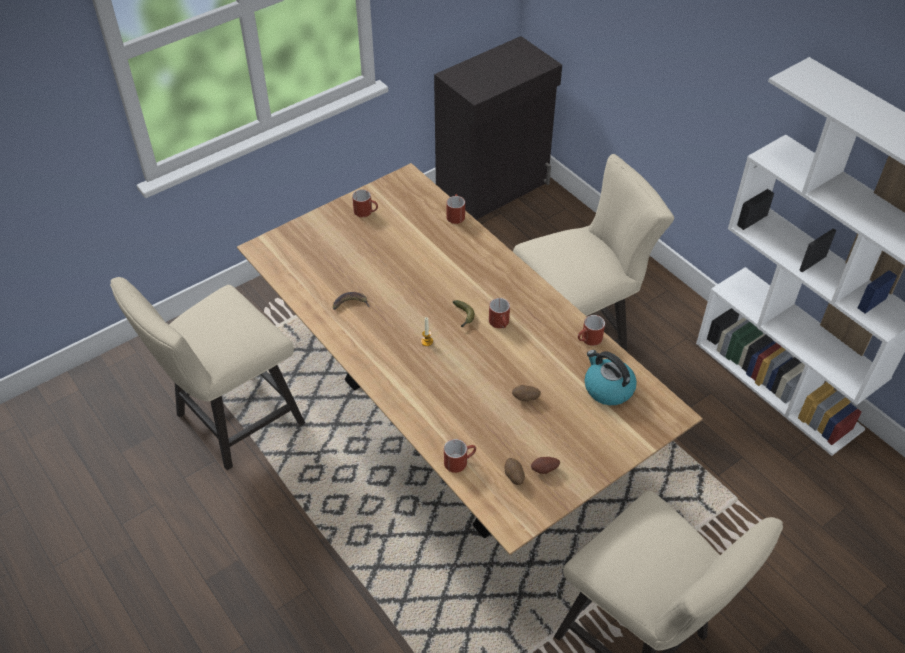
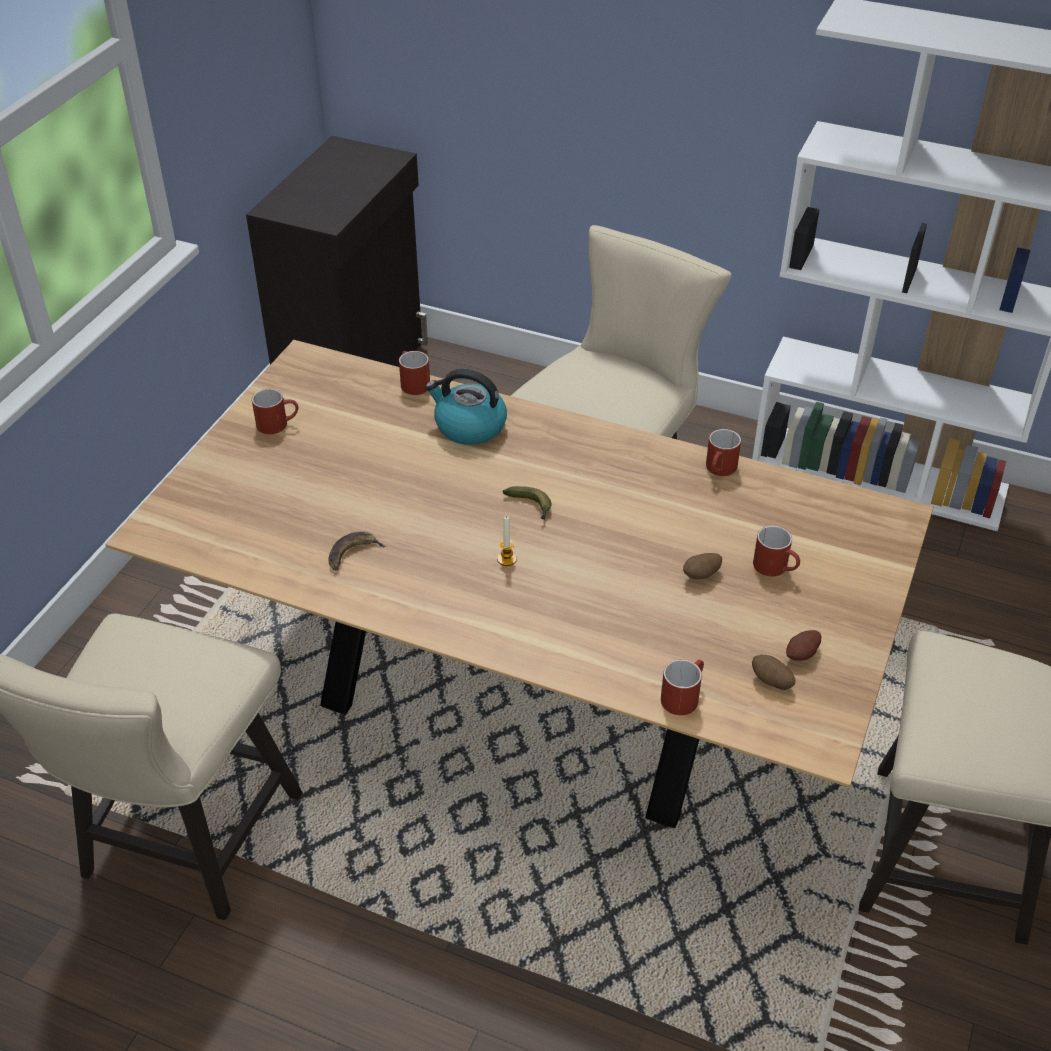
camera: 30 degrees left, 5 degrees down
(500, 323) = (589, 495): red mug -> red mug (776, 567)
(607, 388) = (793, 519): kettle -> kettle (469, 426)

